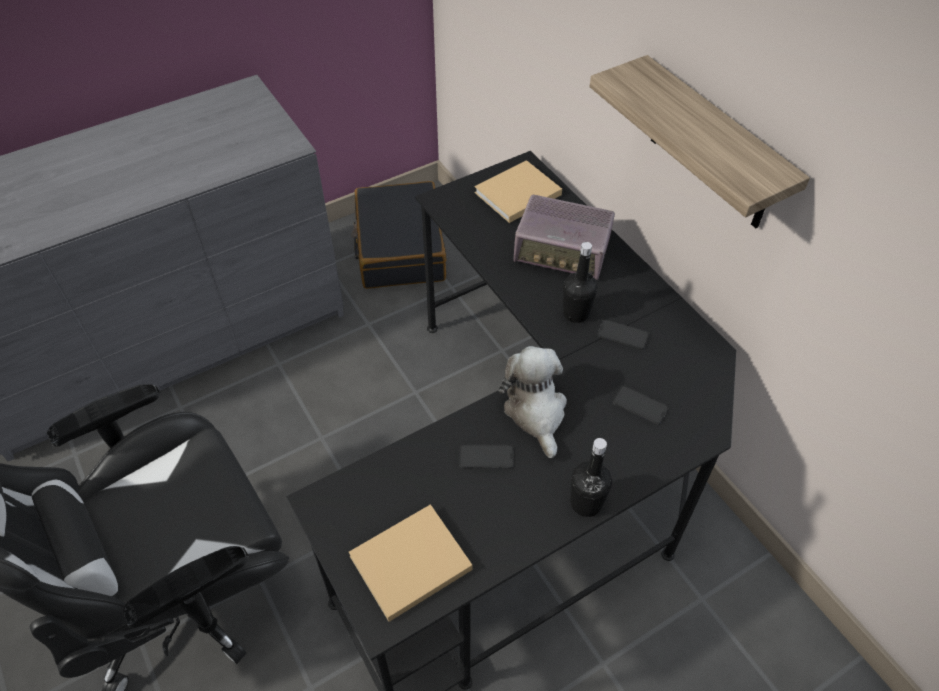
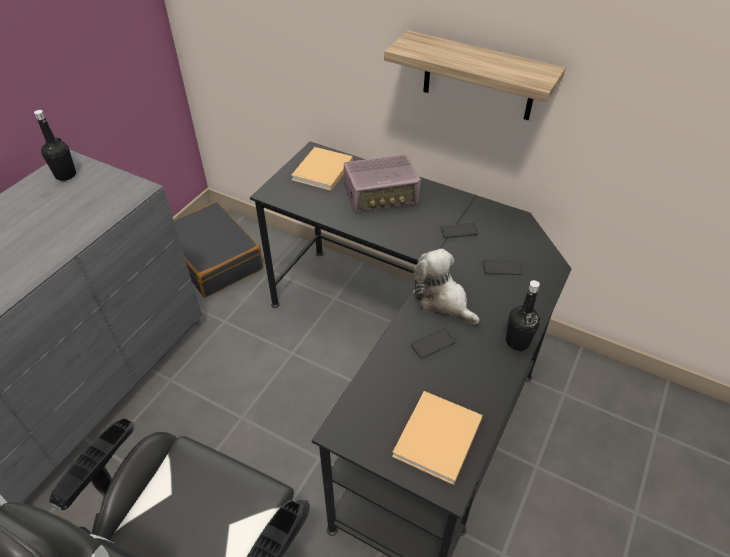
camera: 30 degrees left, 5 degrees down
(576, 313) = (419, 229): black bottle -> black bottle (66, 175)

